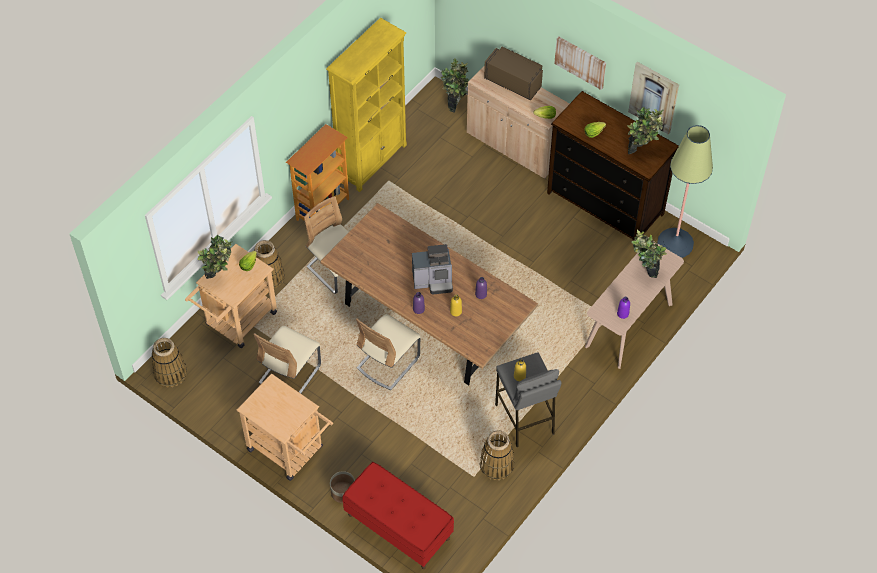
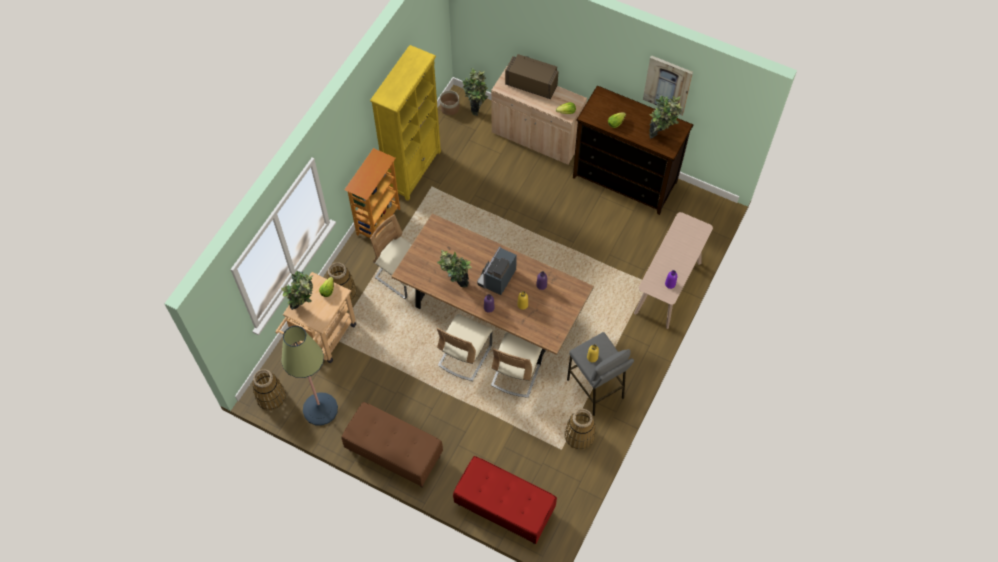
camera: 10 degrees left, 5 degrees up
(290, 374) = (379, 380): beige chair -> beige chair (516, 373)
(290, 451) = (394, 453): beige cart -> brown bench
(343, 492) = (449, 483): planter -> planter (450, 108)
(433, 281) = (497, 279): coffee machine -> coffee machine turned 135 degrees clockwise
(580, 62) = (595, 60): picture -> none
(644, 272) = (680, 243): potted plant -> potted plant (455, 283)
(675, 243) = (692, 207): floor lamp -> floor lamp (320, 409)

